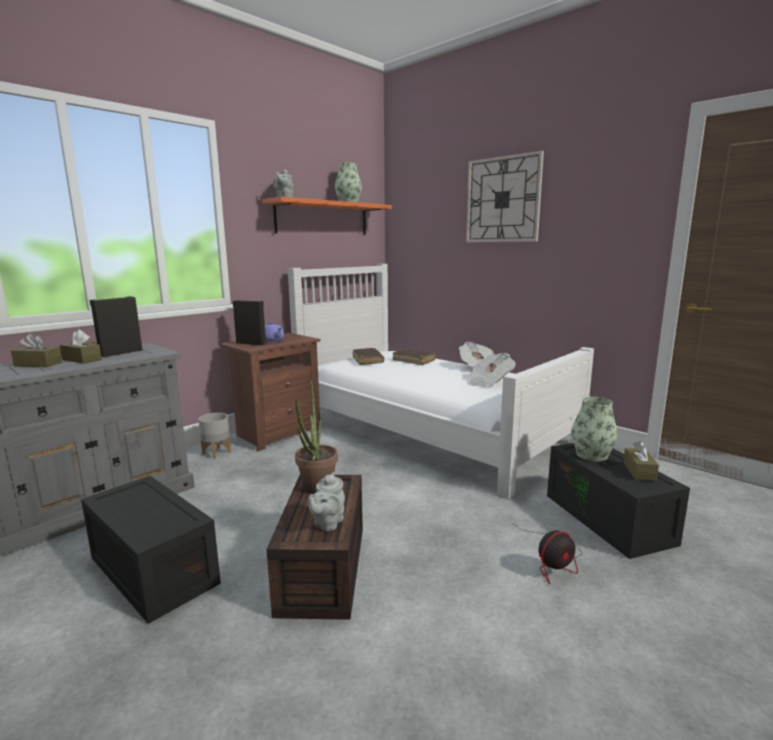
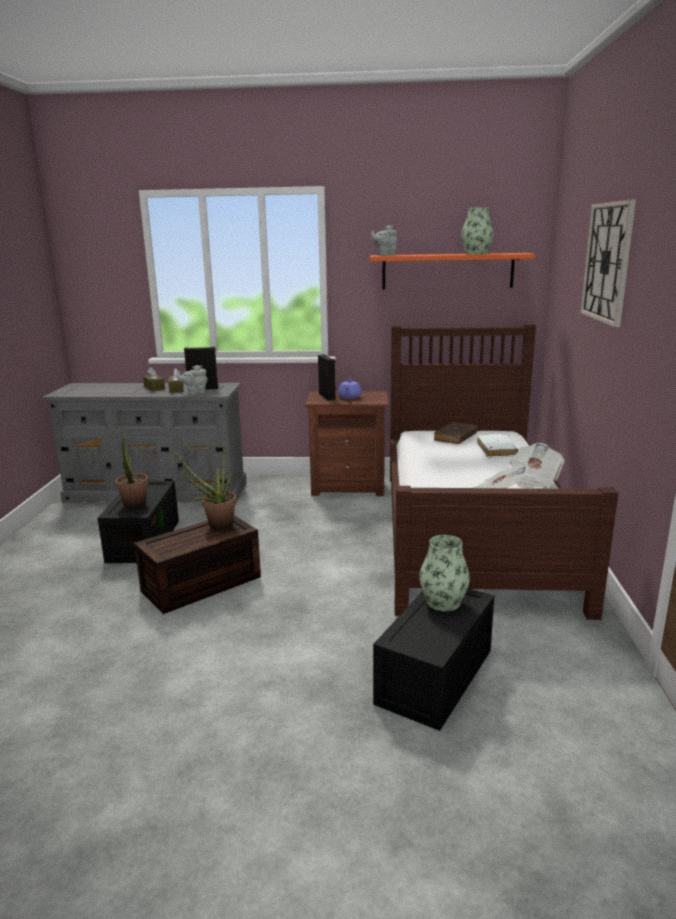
camera: 50 degrees right, 5 degrees up
(163, 517) = (134, 506): none -> potted plant
(216, 452) = (286, 486): grey planter -> none
(327, 523) = (178, 546): grey teapot -> grey teapot (195, 393)
(413, 361) = (496, 451): brown book -> white book
(427, 429) = (471, 532): white bed -> brown bed
(554, 561) = (320, 667): fan -> none
(639, 471) = (441, 633): brown tissue box -> none

